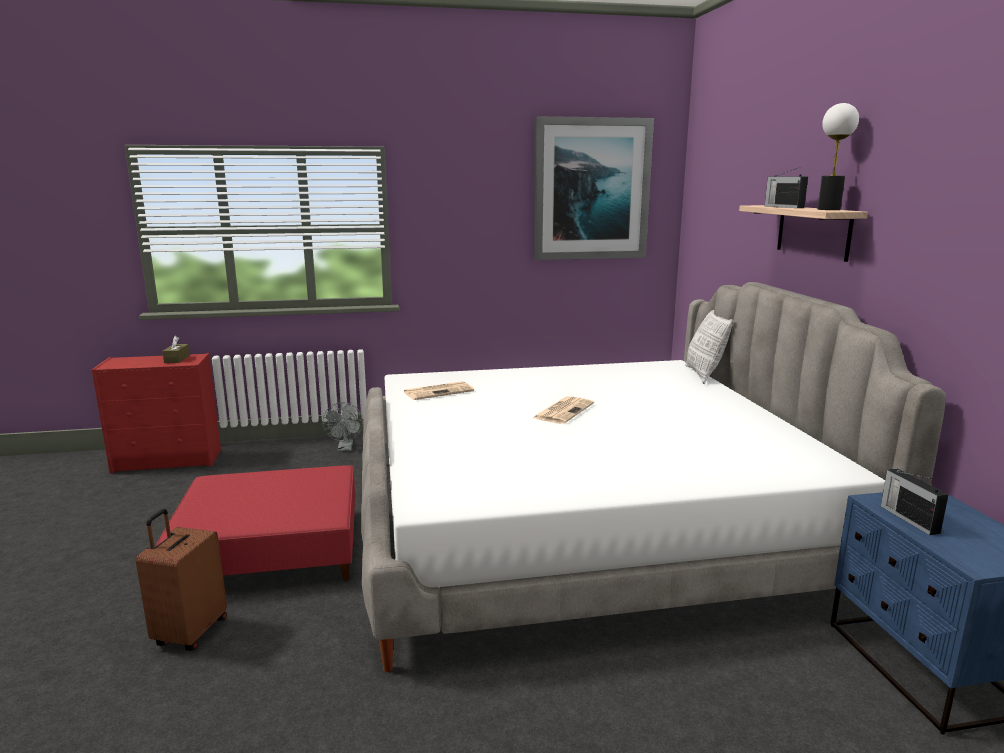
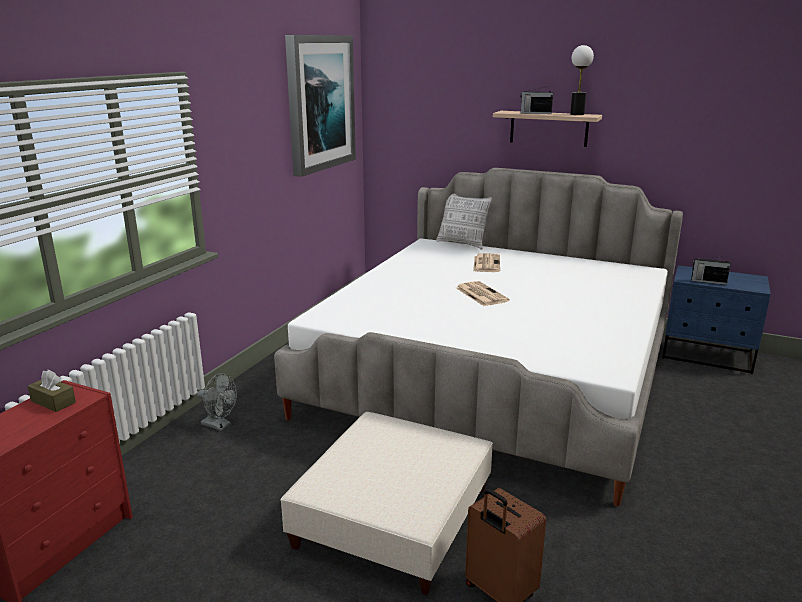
camera: 55 degrees left, 5 degrees up
(272, 551) = (394, 517): red ottoman -> beige ottoman
(439, 391) = (376, 316): newspaper -> newspaper (486, 263)

